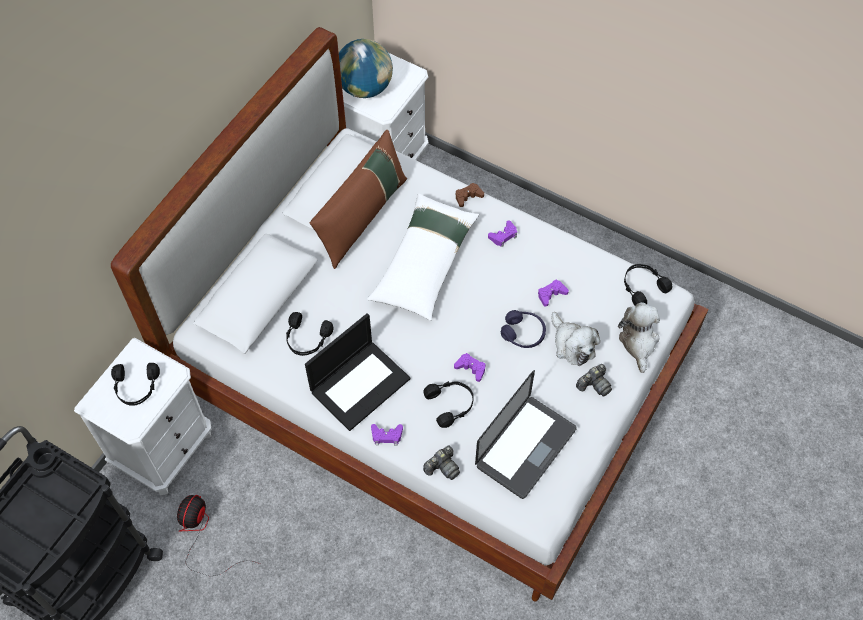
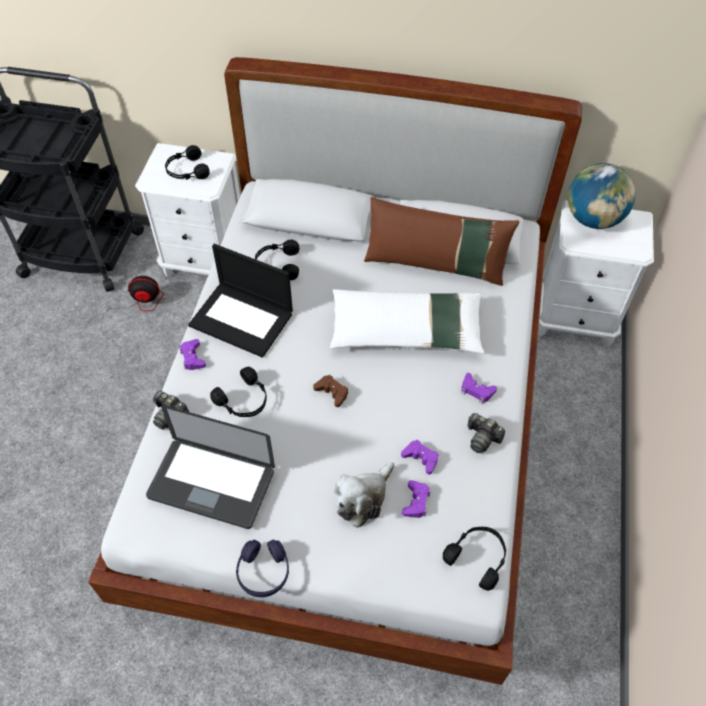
camera: 70 degrees right, 5 degrees down
(468, 196) = (510, 344): brown game controller -> brown game controller (332, 392)
(471, 368) = (292, 406): purple game controller -> purple game controller (416, 502)
(523, 333) = (358, 444): purple headphones -> purple headphones (263, 571)
(594, 385) = (318, 536): camera -> camera (482, 438)
(638, 342) = (396, 572): plush toy -> none

